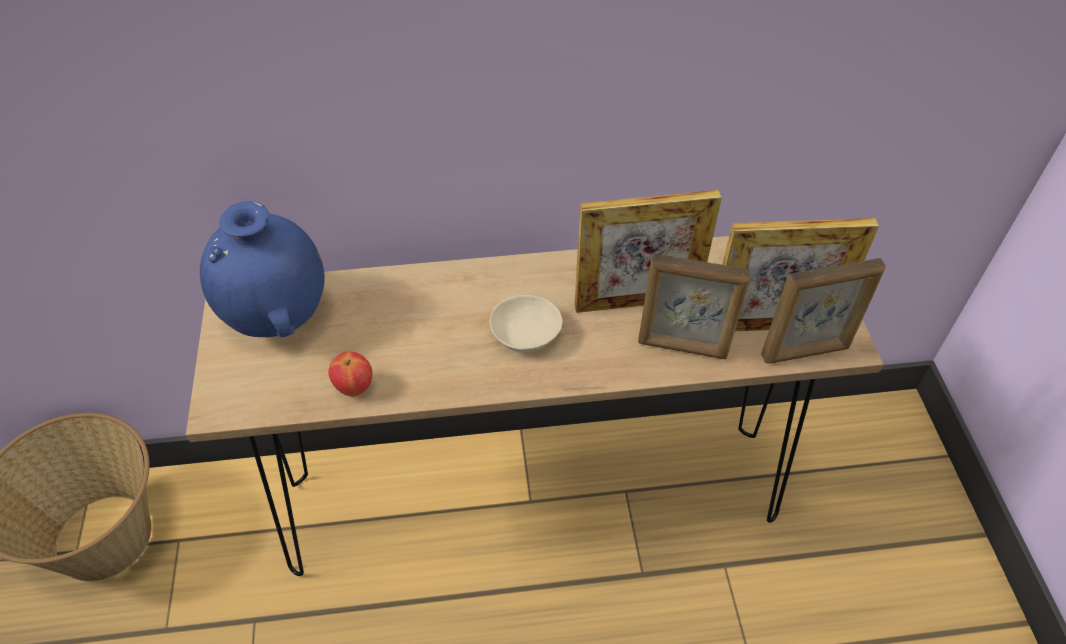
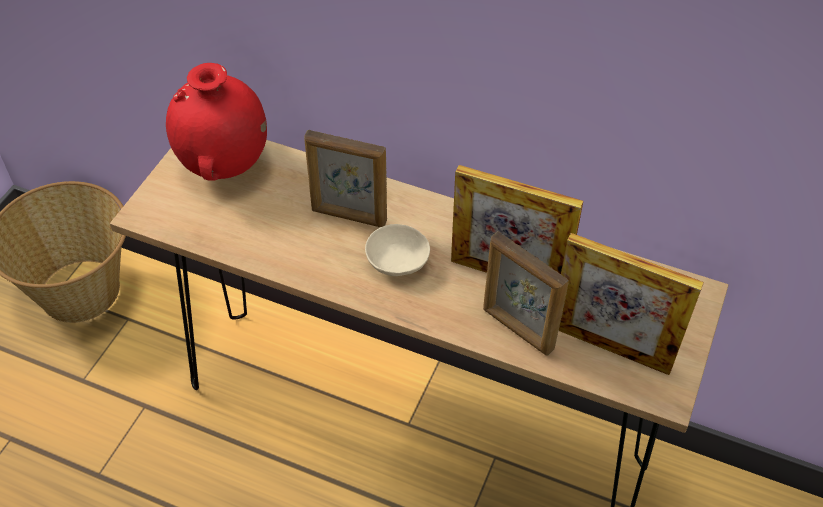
camera: 30 degrees right, 0 degrees up
(278, 318) = (225, 166): blue vase -> red vase
(354, 388) = (242, 243): apple -> none
(806, 352) = (623, 383): picture frame -> picture frame (349, 216)

